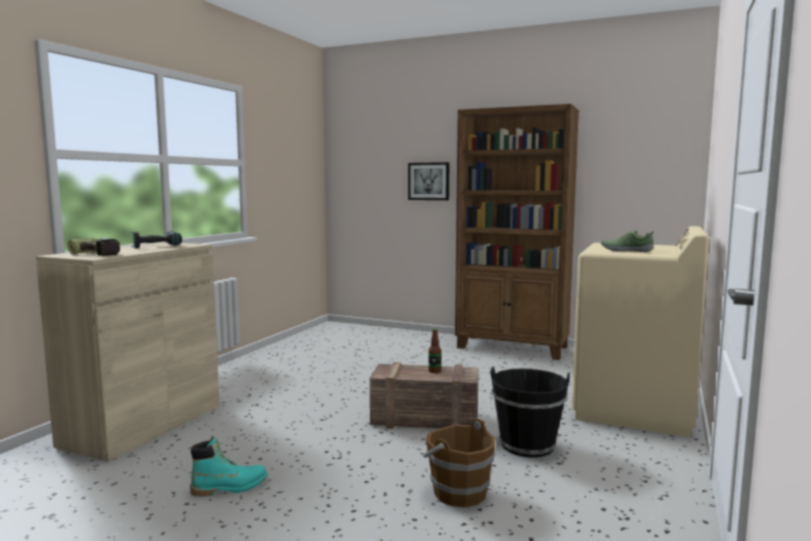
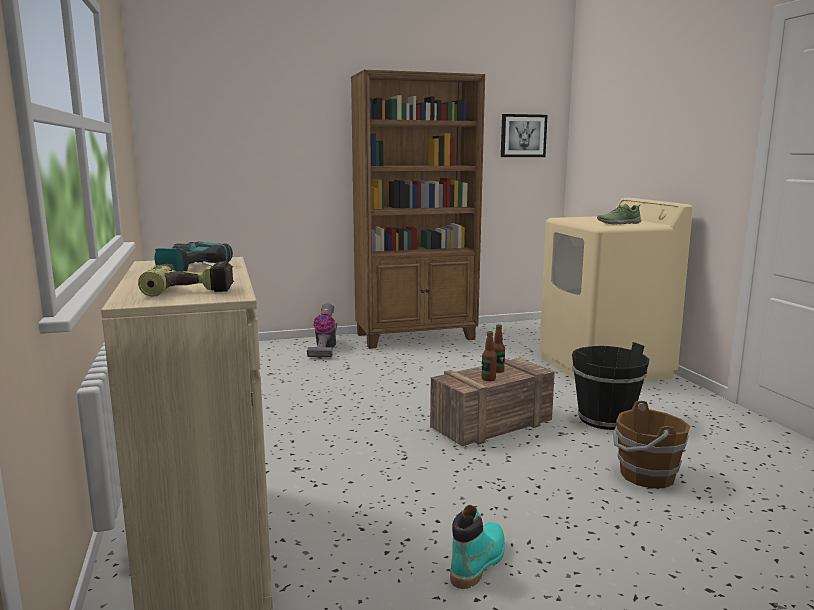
camera: 40 degrees left, 5 degrees up
(412, 374) = (488, 379): none -> bottle
(424, 342) = (324, 349): none -> vacuum cleaner
(429, 181) = (296, 155): picture -> picture (523, 136)

